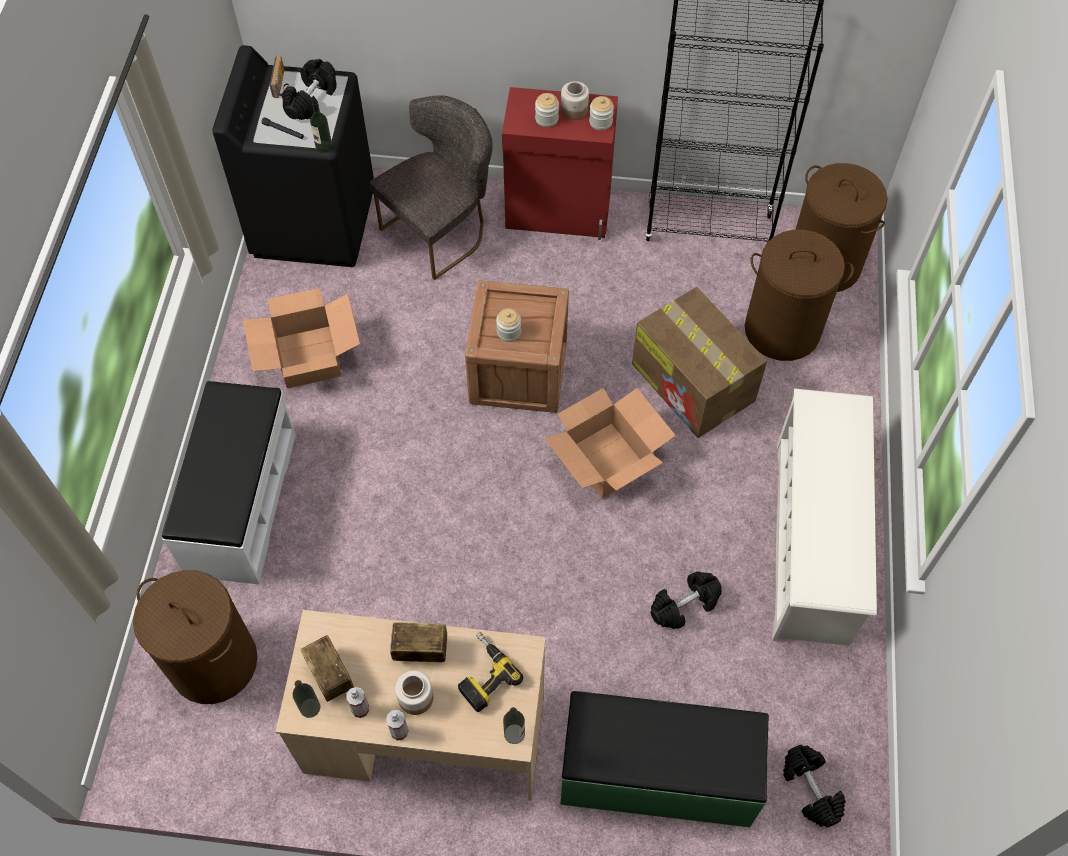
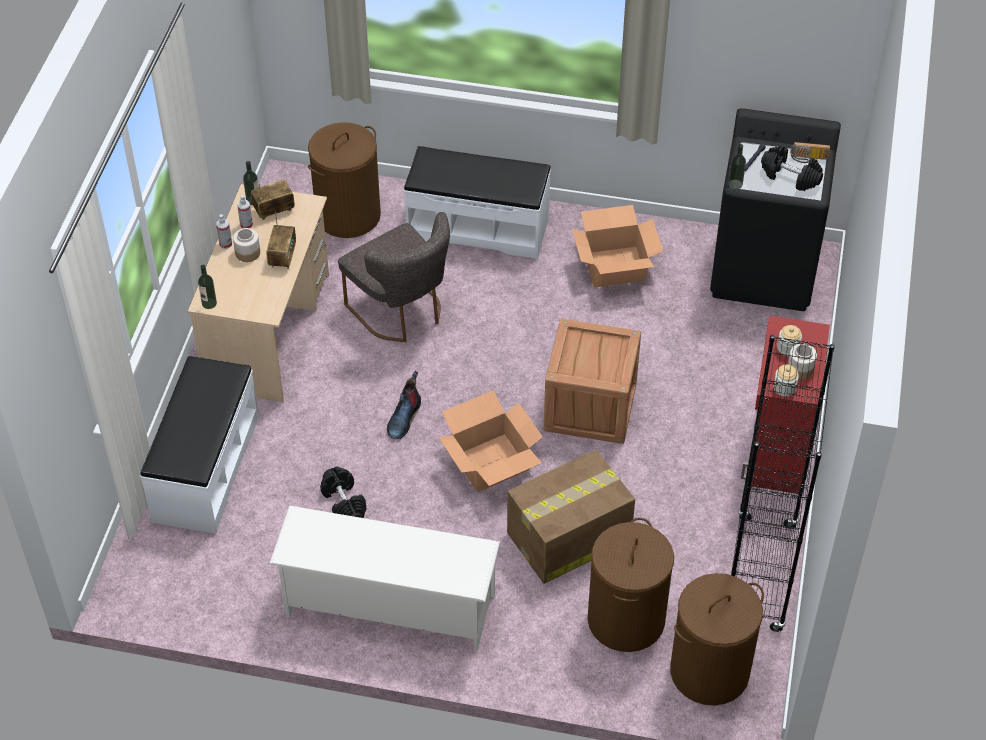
camera: 95 degrees right, 10 degrees down
(442, 230) = (755, 360): grey chair -> grey chair (401, 312)
(482, 674) = (257, 289): power drill -> none
(509, 332) = (584, 350): jar -> none
(553, 555) = (404, 418): none -> boot
(657, 775) = (205, 468): green bench -> white bench
(810, 789) = (171, 567): black dumbbell -> none

